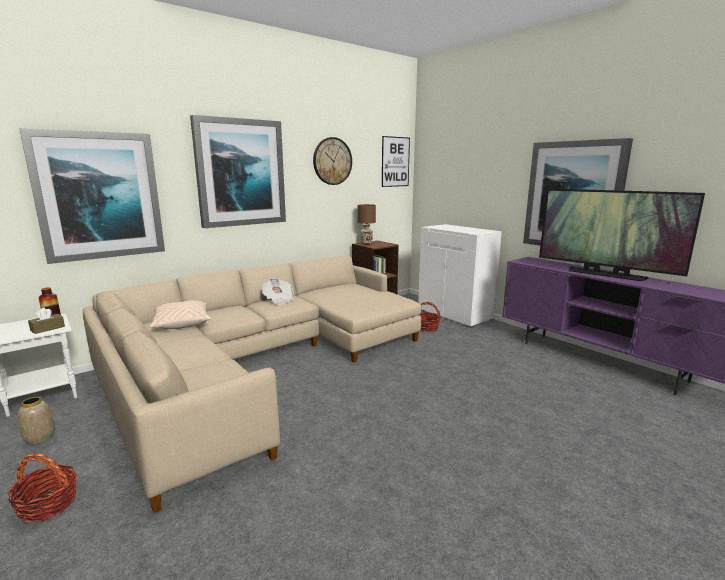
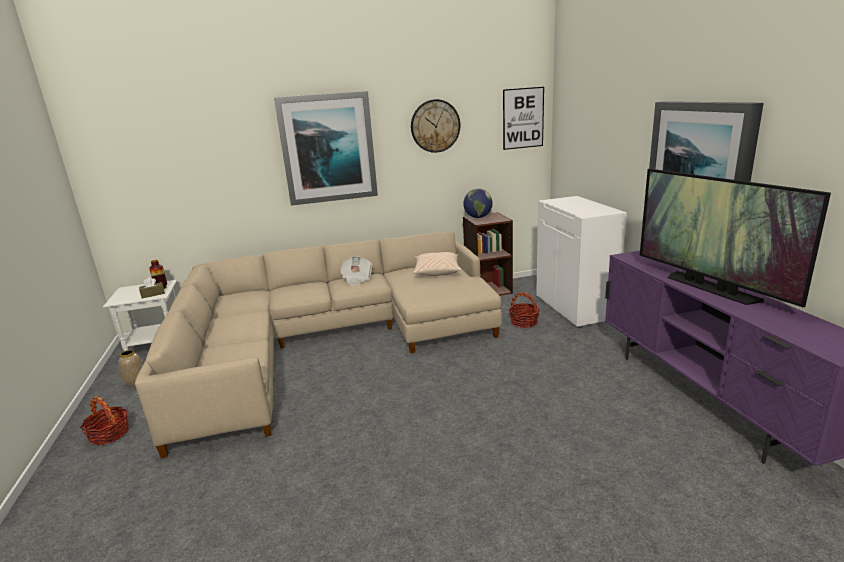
camera: 25 degrees right, 5 degrees up
(99, 196) = (197, 179): picture -> none
(181, 323) = (257, 297): beige pillow -> beige pillow (437, 271)
(366, 244) = (478, 217): brown table lamp -> globe

